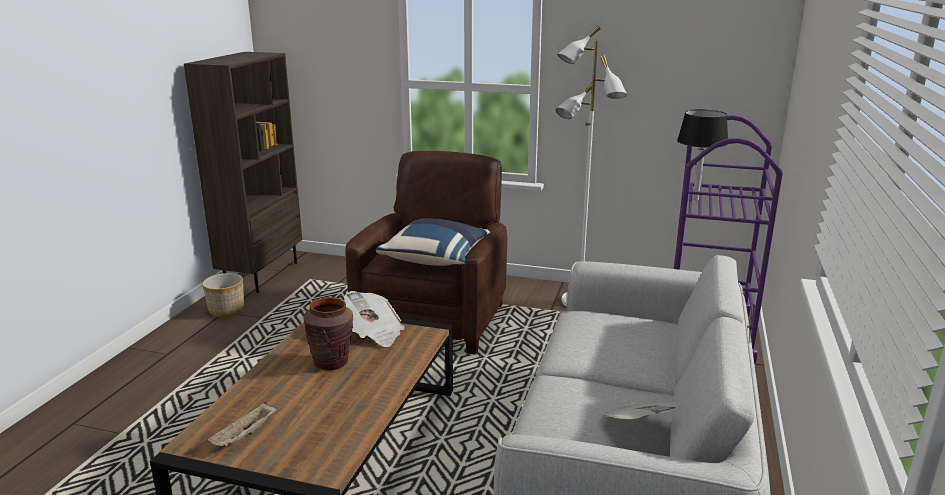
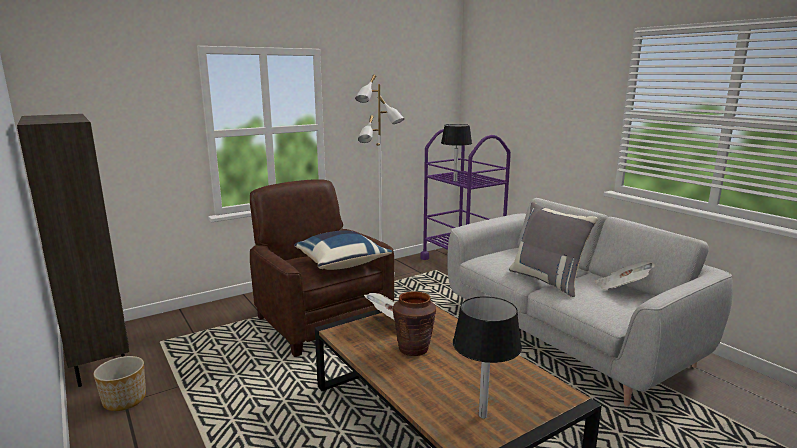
camera: 50 degrees left, 5 degrees down
(245, 436) = (483, 415): beige tray -> black table lamp
(585, 372) = (548, 280): none -> grey pillow

